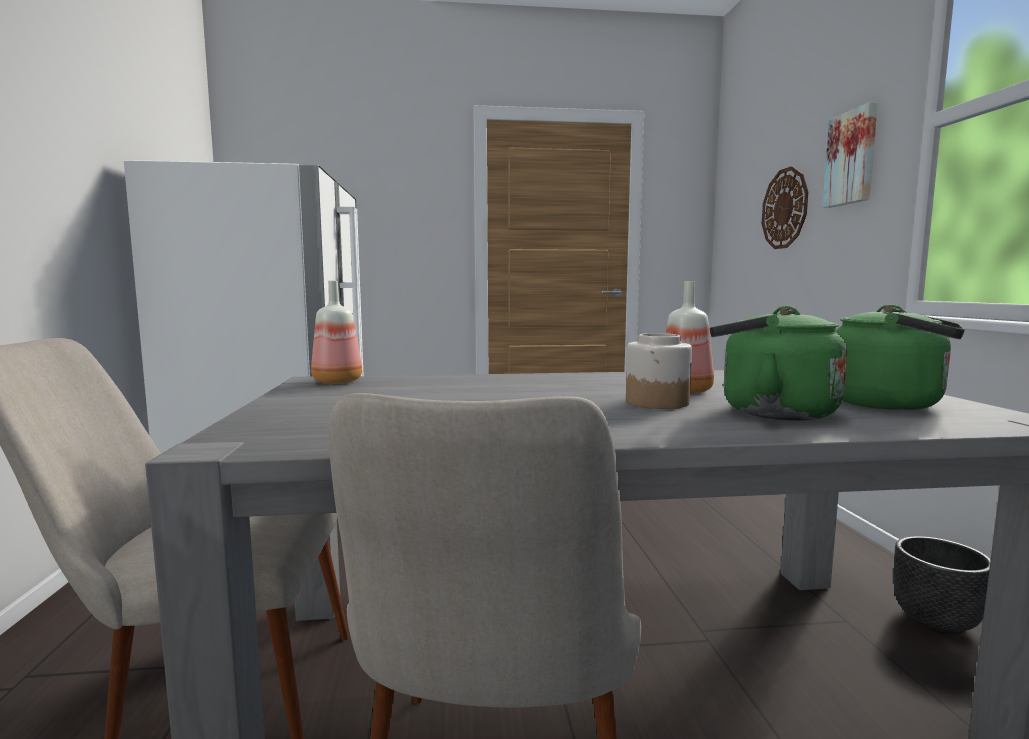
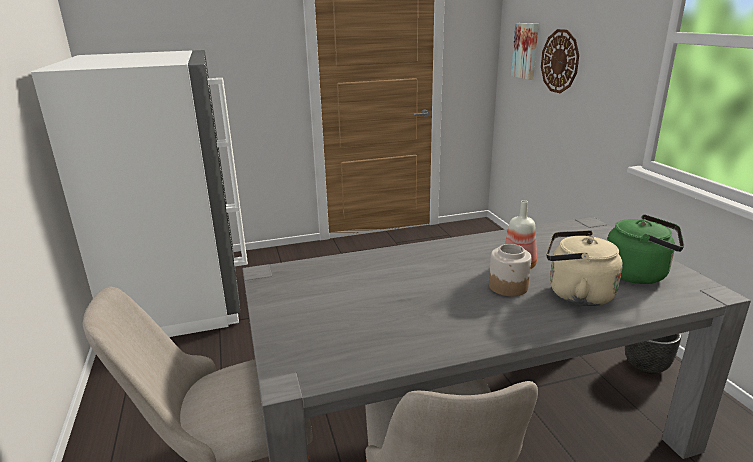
camera: 10 degrees left, 15 degrees up
(338, 381) = (284, 274): bottle -> none
(770, 412) = (576, 294): green kettle -> beige kettle
(852, 158) = (614, 41): picture -> picture (526, 50)

